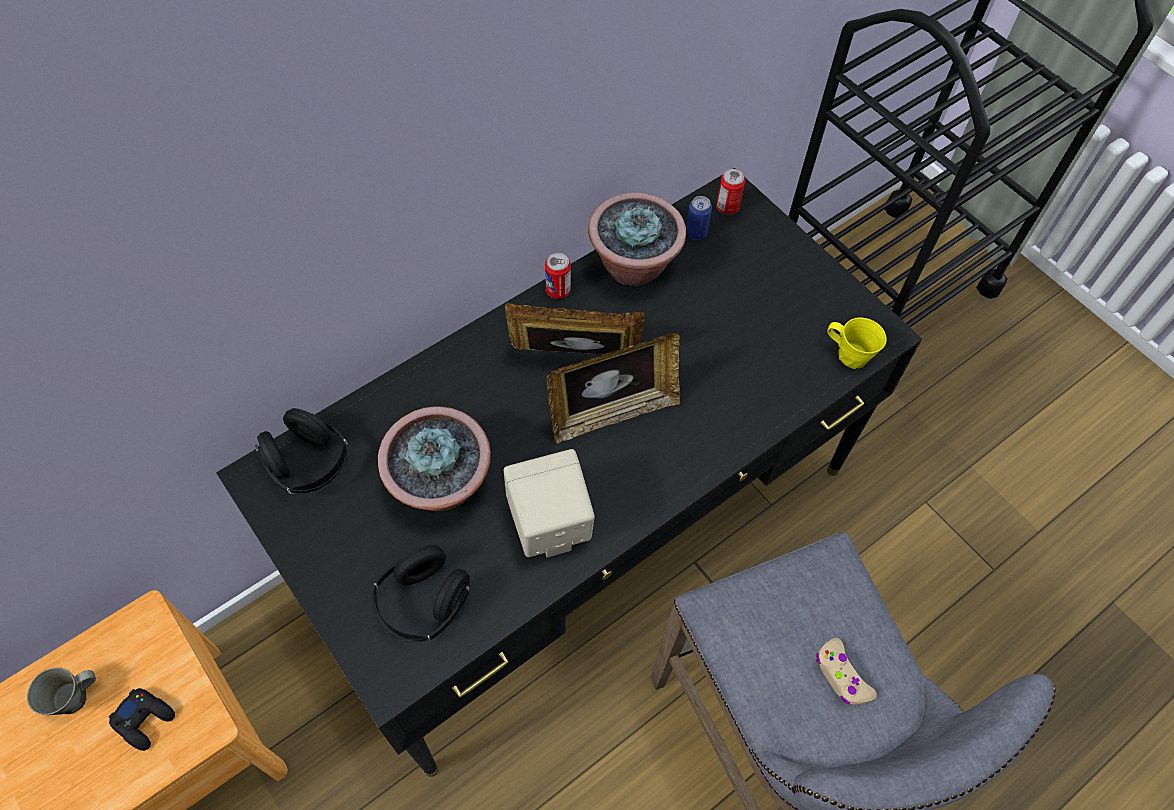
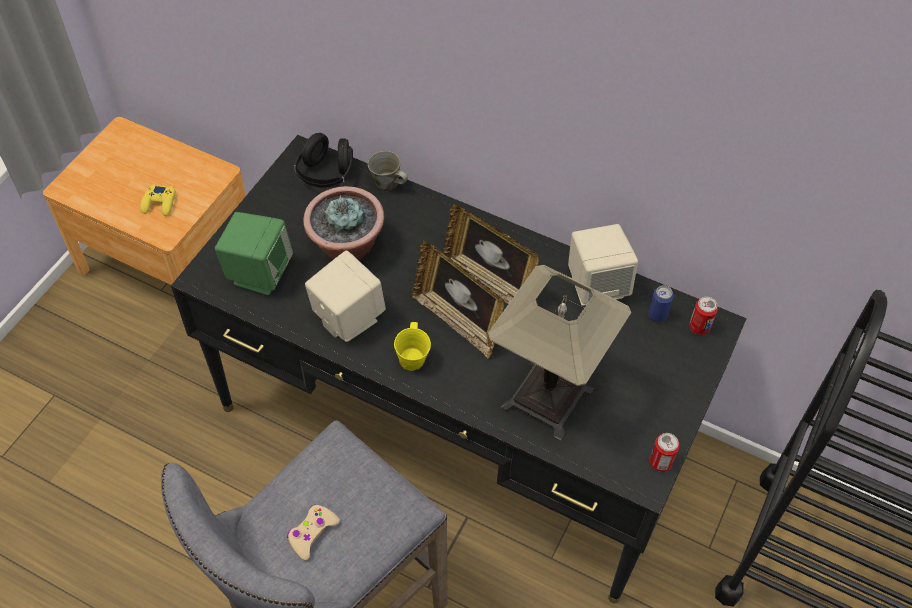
camera: 65 degrees right, 5 degrees down
(73, 698) = (159, 166): grey mug -> grey mug (388, 184)
(145, 719) = (159, 203): black game controller -> yellow game controller
(423, 603) = (259, 273): black headphones -> green speaker
(558, 290) = (543, 248): can -> can (660, 462)
(574, 359) = (489, 281): picture frame -> picture frame turned 150 degrees clockwise
(633, 265) = (597, 286): potted plant -> beige speaker
(752, 372) = (547, 398): none -> table lamp
(850, 355) = (606, 463): yellow mug -> yellow mug (412, 358)

